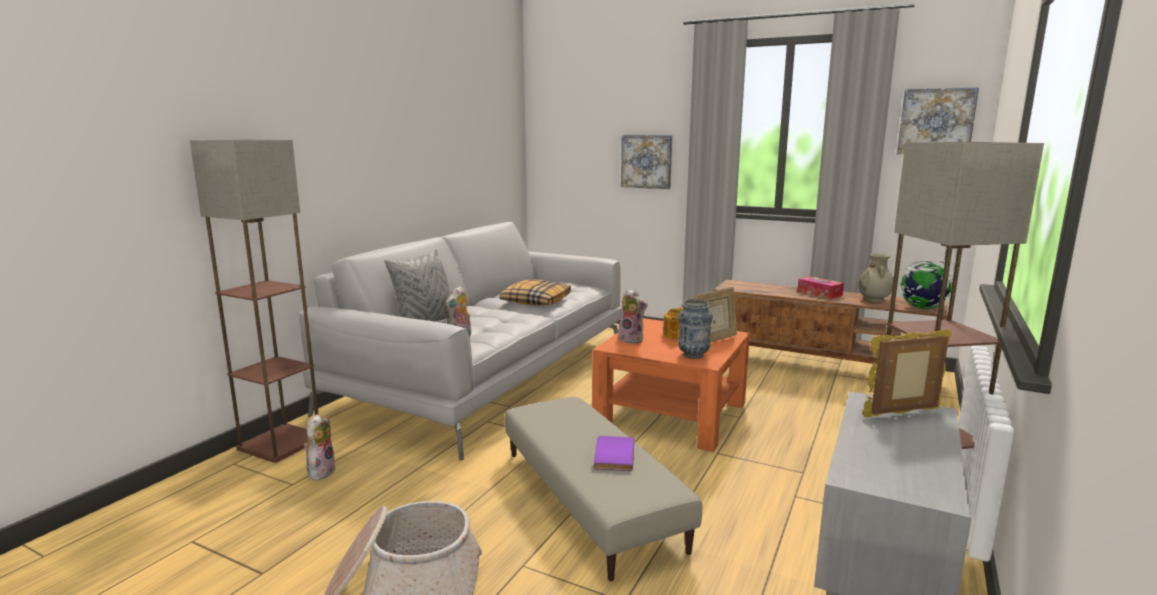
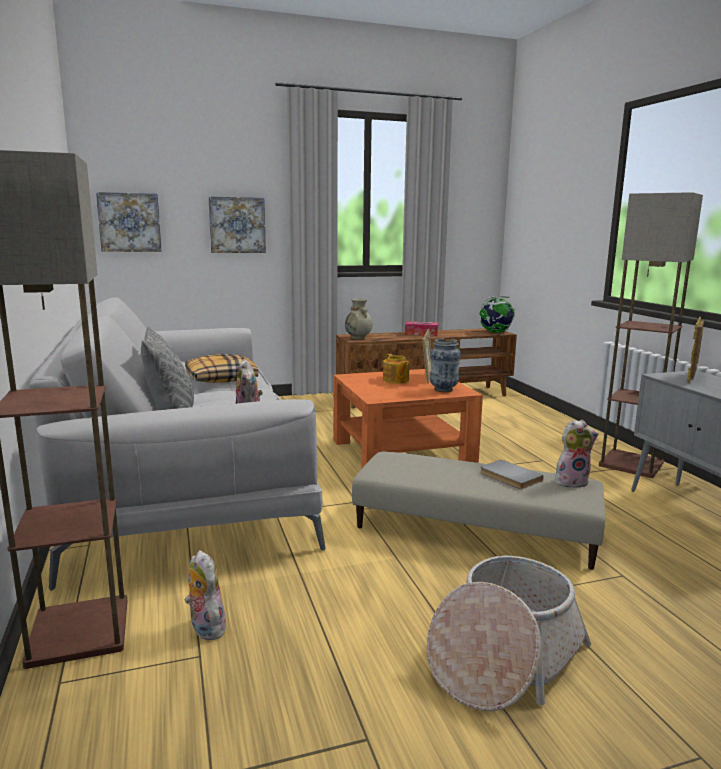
camera: 45 degrees left, 0 degrees up
(612, 455) = (509, 477): purple book -> grey book
(632, 340) = (375, 390): plush toy -> plush toy (571, 482)
(874, 300) = (460, 332): beige vase -> beige vase (358, 337)
(936, 122) = (473, 192): picture -> picture (129, 222)

